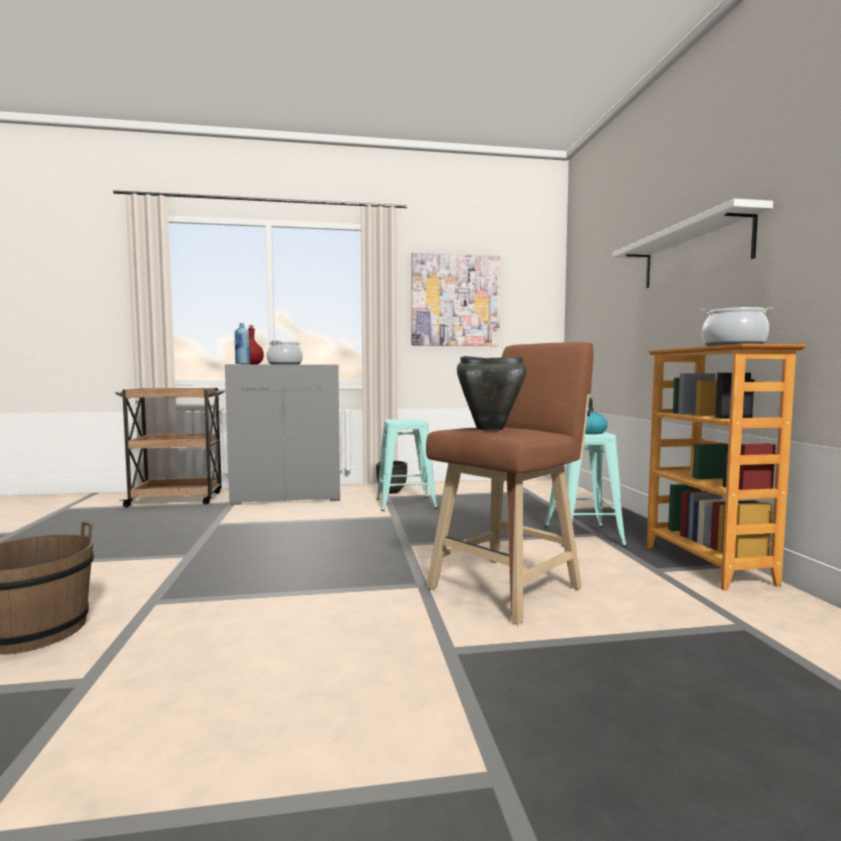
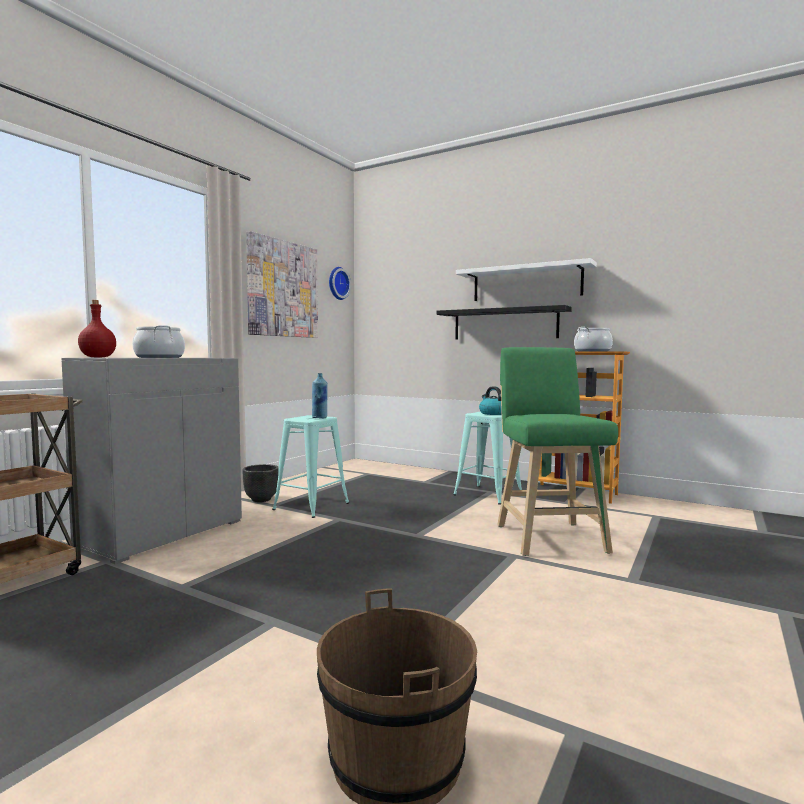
camera: 50 degrees left, 0 degrees up
(242, 364) = (109, 357): blue bottle -> blue bottle (319, 418)
(490, 429) = (566, 415): black cooking pot -> none
(509, 586) = (548, 536): brown stool -> green stool
(535, 287) = (337, 283): none -> wall clock
(672, 315) = (504, 324): none -> black shelf

